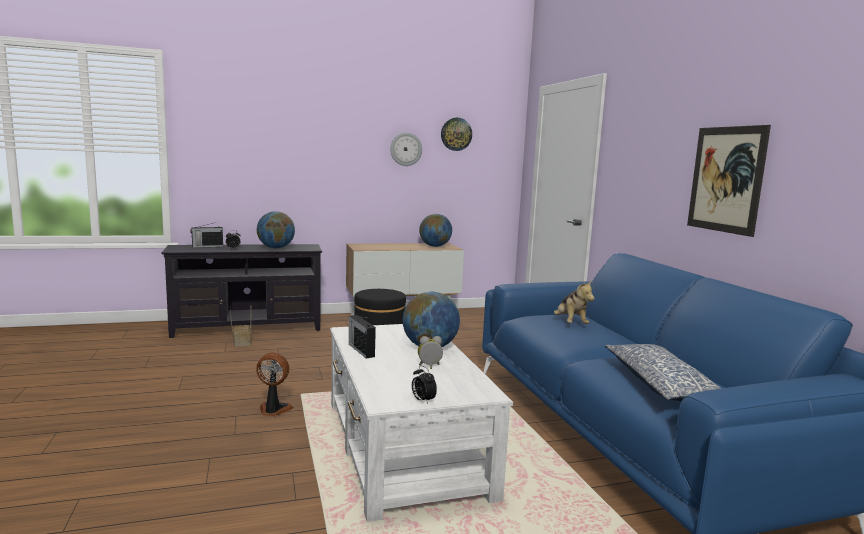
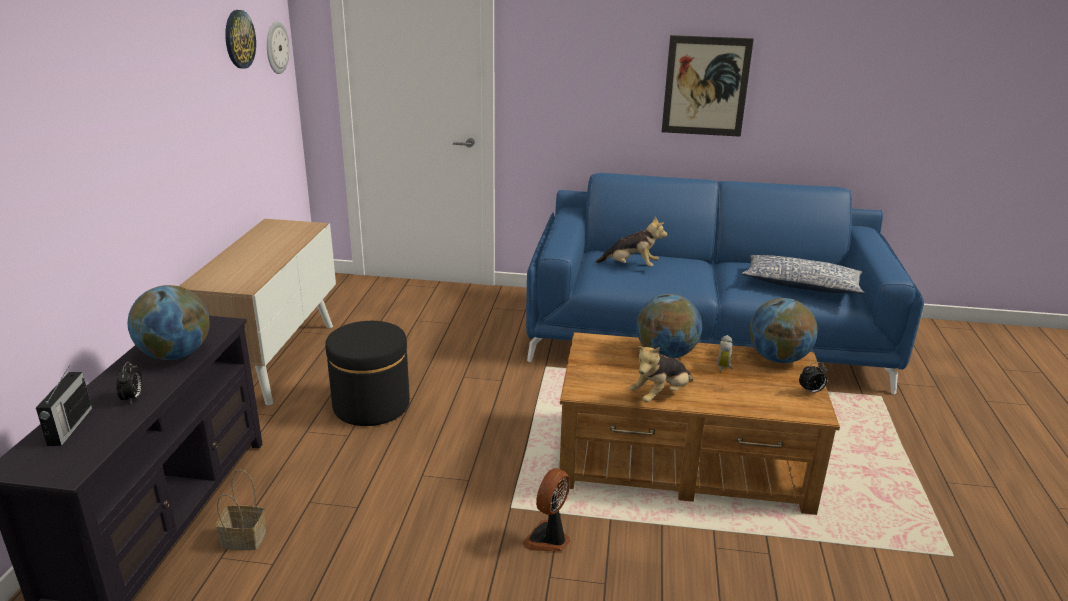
camera: 65 degrees left, 15 degrees up
(361, 350) = (660, 395): radio -> plush toy
(403, 447) = (684, 461): white coffee table -> brown coffee table
(406, 149) = (199, 86): wall clock -> wall clock (276, 47)
(435, 246) = (284, 233): globe -> globe (778, 358)

